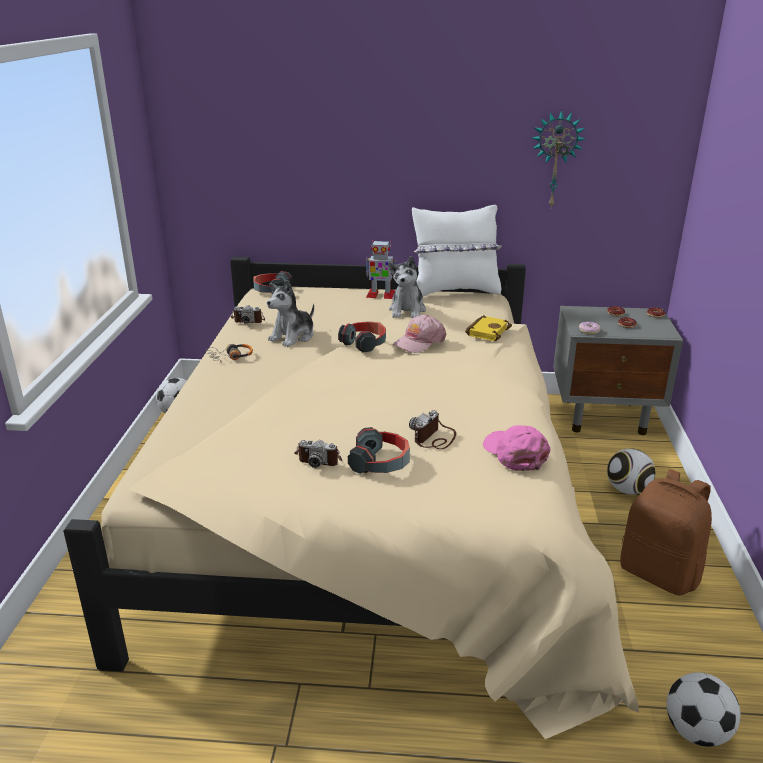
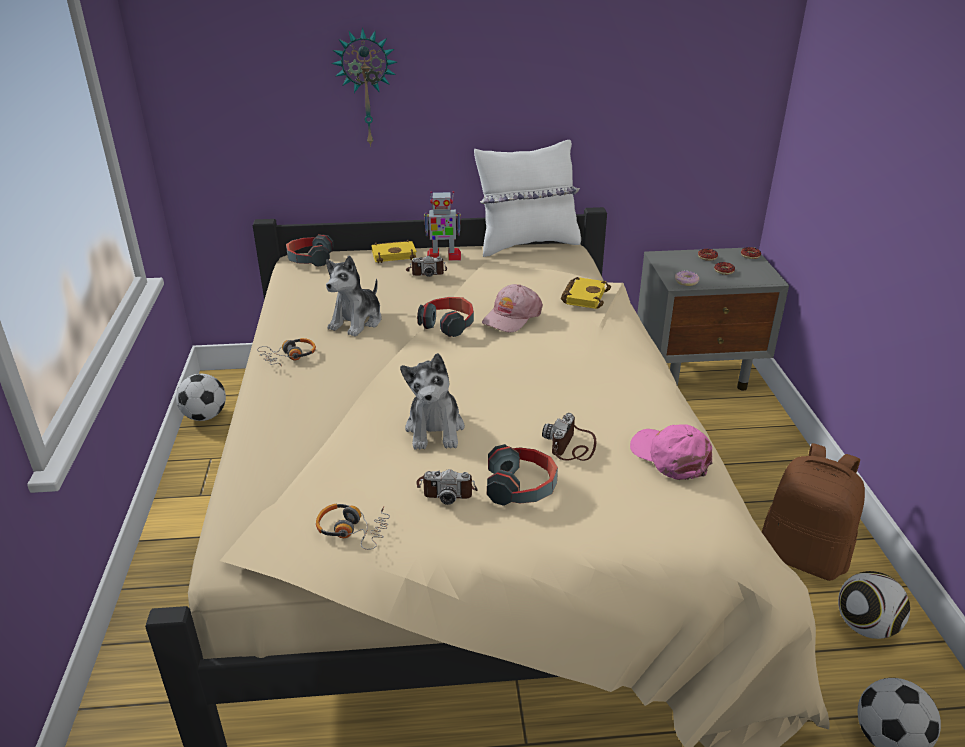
camera: 10 degrees left, 5 degrees up
(235, 479) = (353, 530): none -> headphones
(248, 320) = (294, 303): camera -> camera (426, 272)
(341, 291) = (395, 254): none -> yellow book
(407, 310) = (483, 275): plush toy -> plush toy (435, 429)
(555, 159) = (637, 84): wall clock -> wall clock (366, 88)
(627, 490) = (744, 459): football -> football (865, 627)

